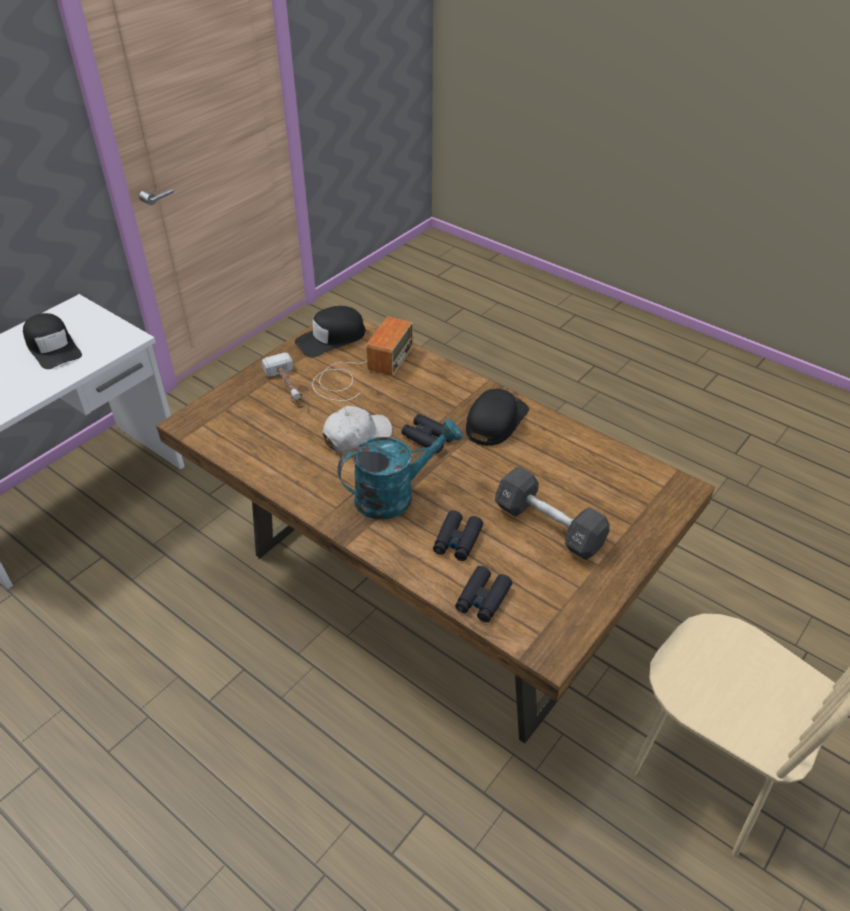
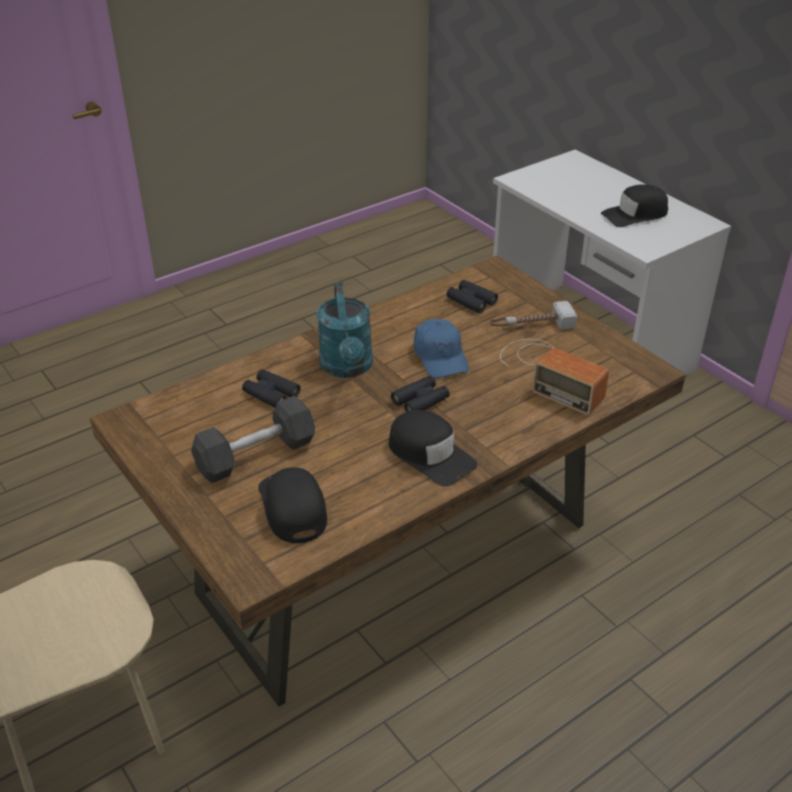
camera: 105 degrees right, 5 degrees down
(331, 338) = (617, 360): black cap -> black cap (293, 508)
(356, 436) = (440, 357): white cap -> blue cap
(482, 599) = (198, 395): black binoculars -> black binoculars (471, 301)

